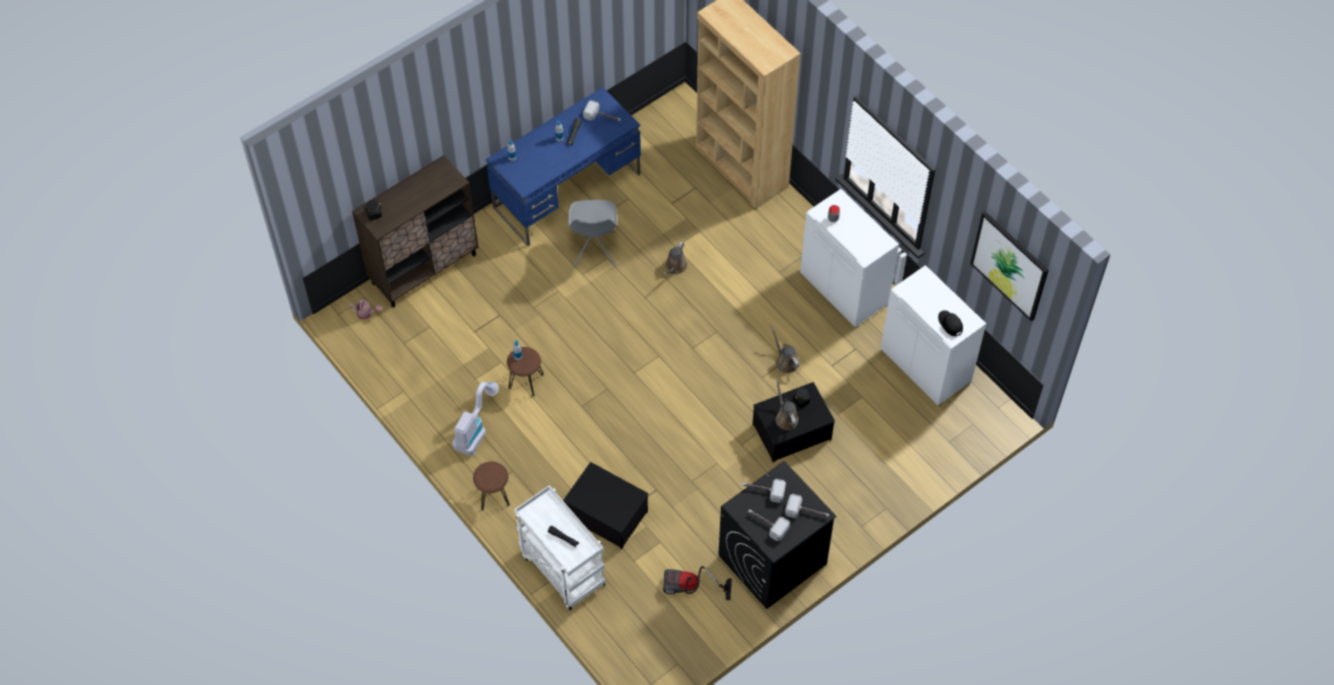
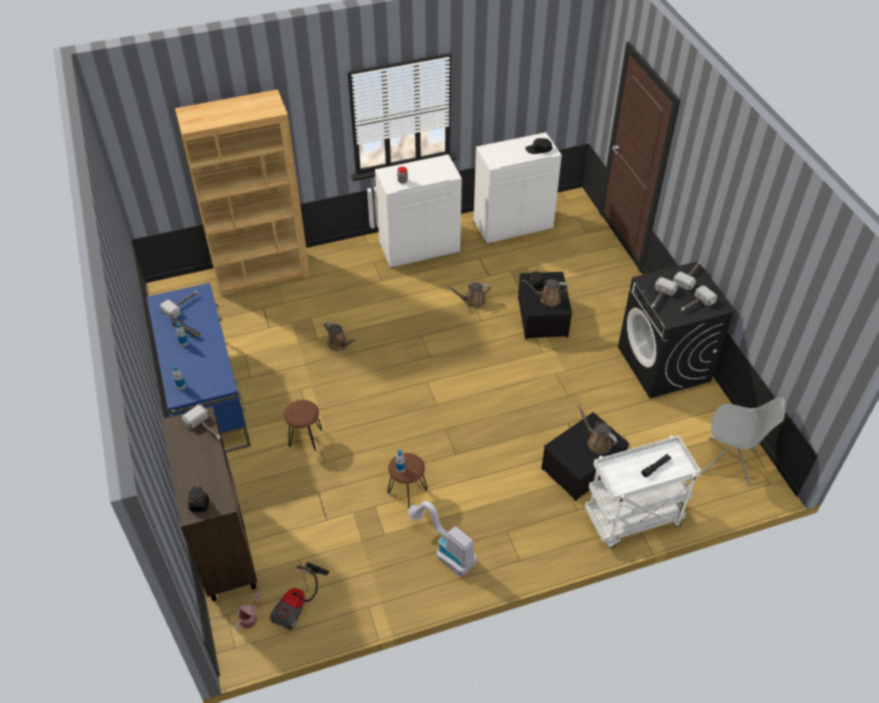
camera: 70 degrees left, 10 degrees down
(445, 187) = (206, 429): none -> hammer
(494, 495) = (530, 555): brown stool -> brown stool (305, 437)
(594, 250) = (287, 396): grey chair -> grey chair (729, 461)
(611, 504) = (597, 442): none -> brown watering can
(690, 589) = (678, 427): vacuum cleaner -> vacuum cleaner (299, 604)
(1010, 265) = (544, 63): picture -> none

